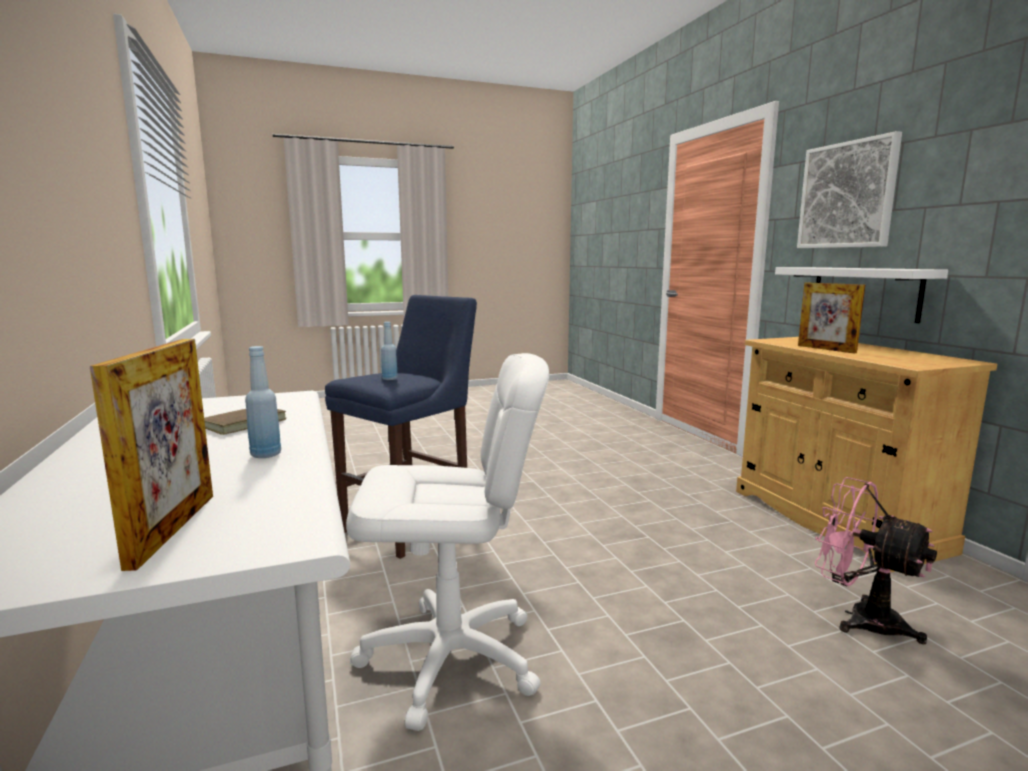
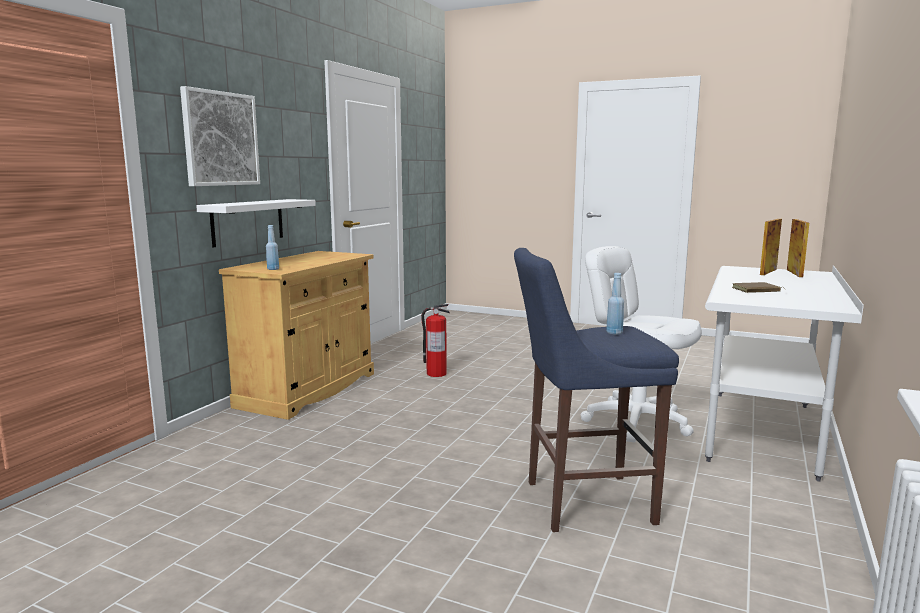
camera: 135 degrees left, 0 degrees up
(266, 455) = (742, 280): blue bottle -> blue bottle (273, 269)
(826, 349) = (311, 263): picture frame -> picture frame (794, 273)
(860, 618) = (436, 373): pink fan -> fire extinguisher

